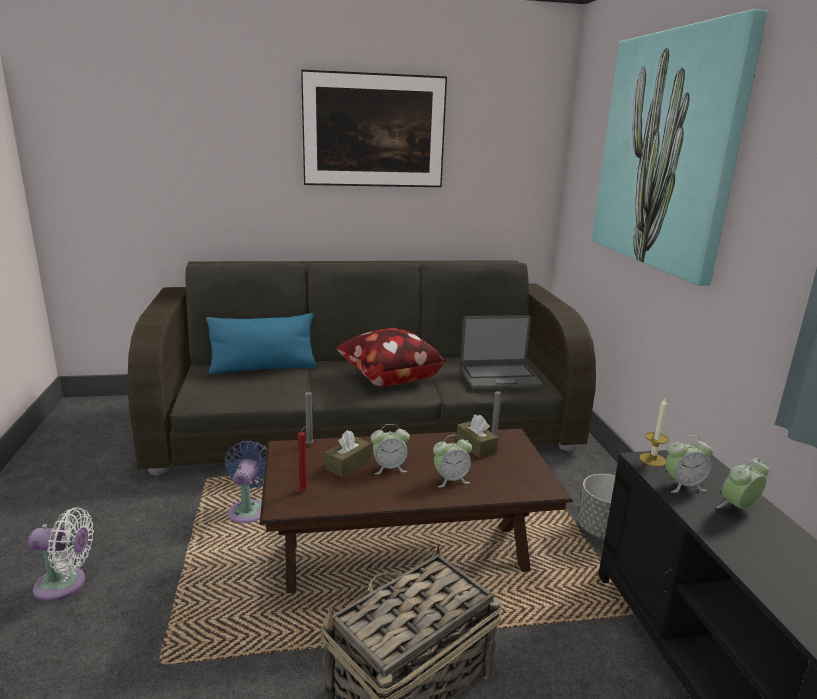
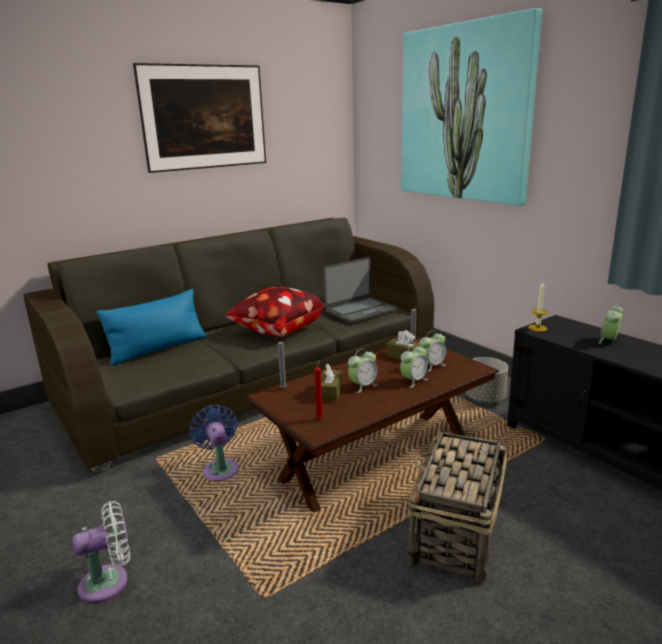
camera: 25 degrees left, 0 degrees up
(683, 485) = (570, 337): alarm clock -> alarm clock (432, 366)

